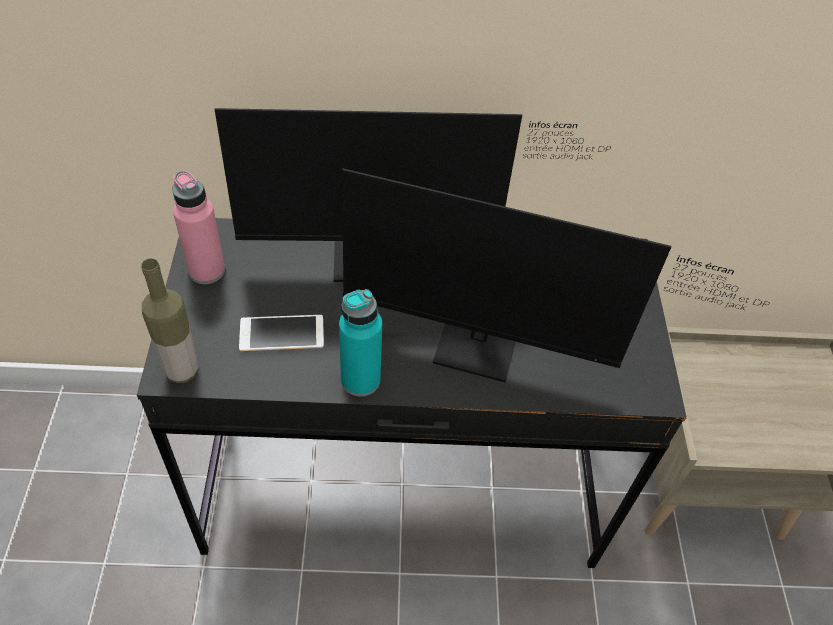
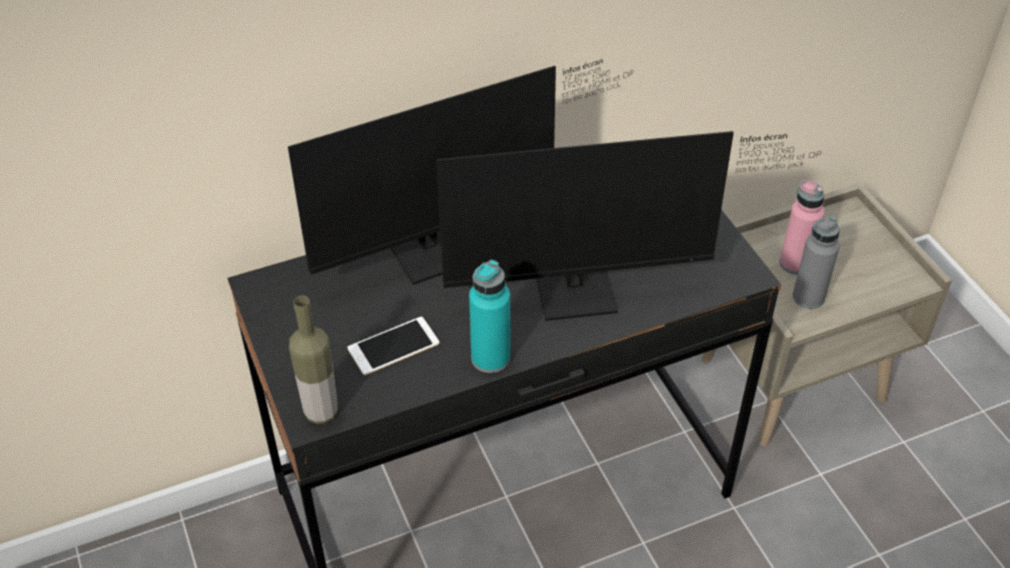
camera: 20 degrees left, 5 degrees down
(206, 271) = (285, 318): pink bottle -> pink bottle (795, 264)
(732, 427) = (808, 297): none -> grey bottle

